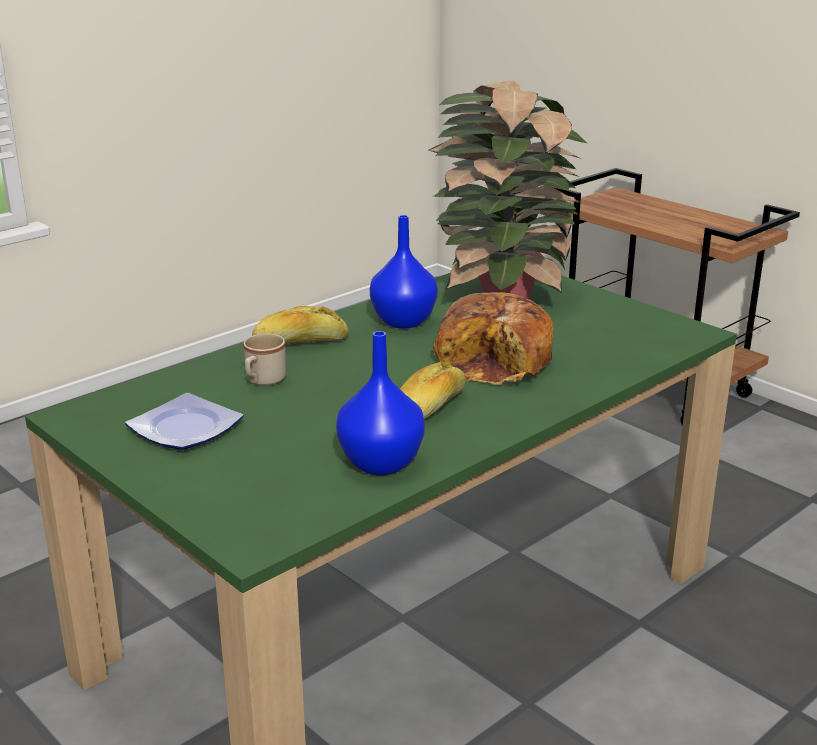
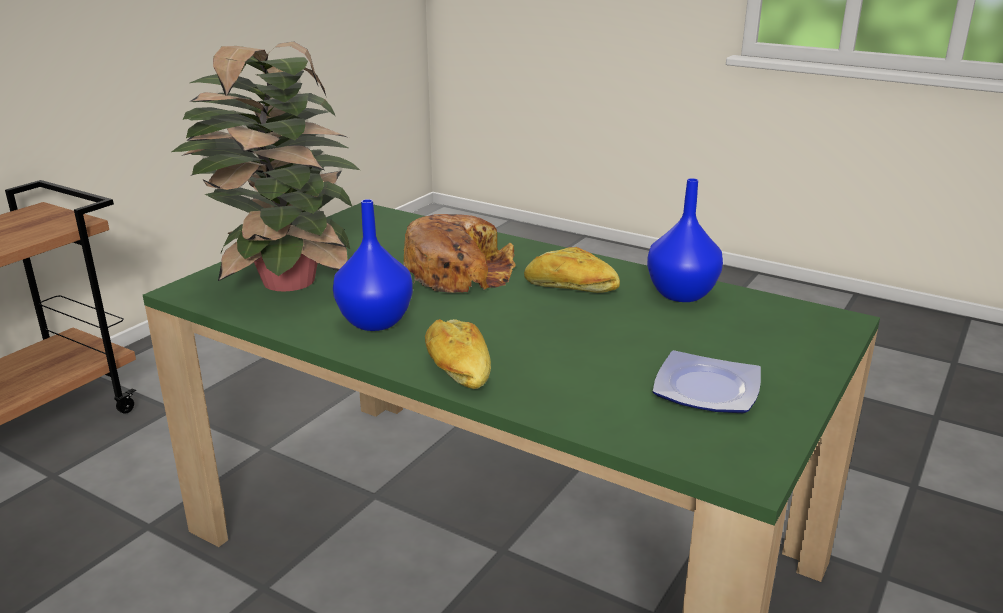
camera: 105 degrees left, 0 degrees up
(262, 381) = (571, 371): beige mug -> none

